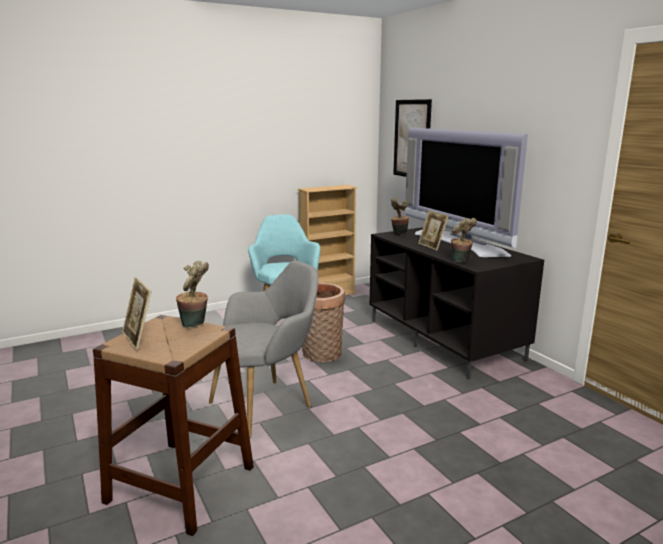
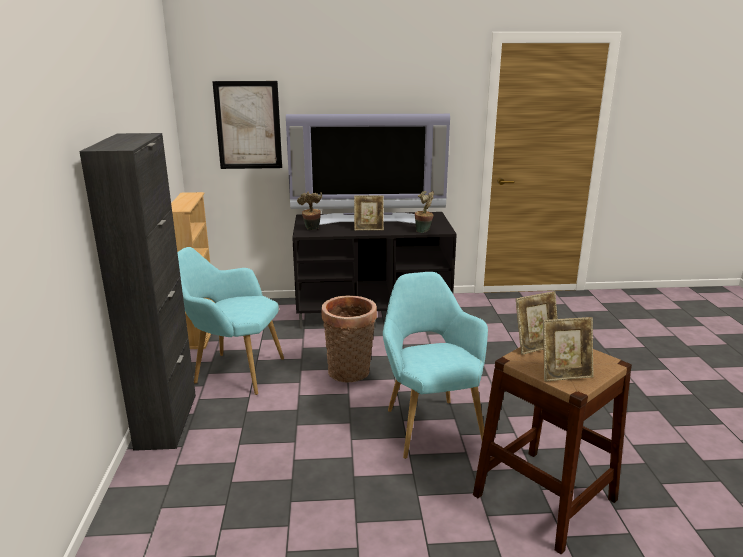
camera: 65 degrees left, 5 degrees up
(195, 324) = (535, 346): potted plant -> picture frame
(212, 317) = (166, 421): none -> black cabinet
(267, 404) = (429, 423): grey armchair -> turquoise armchair

